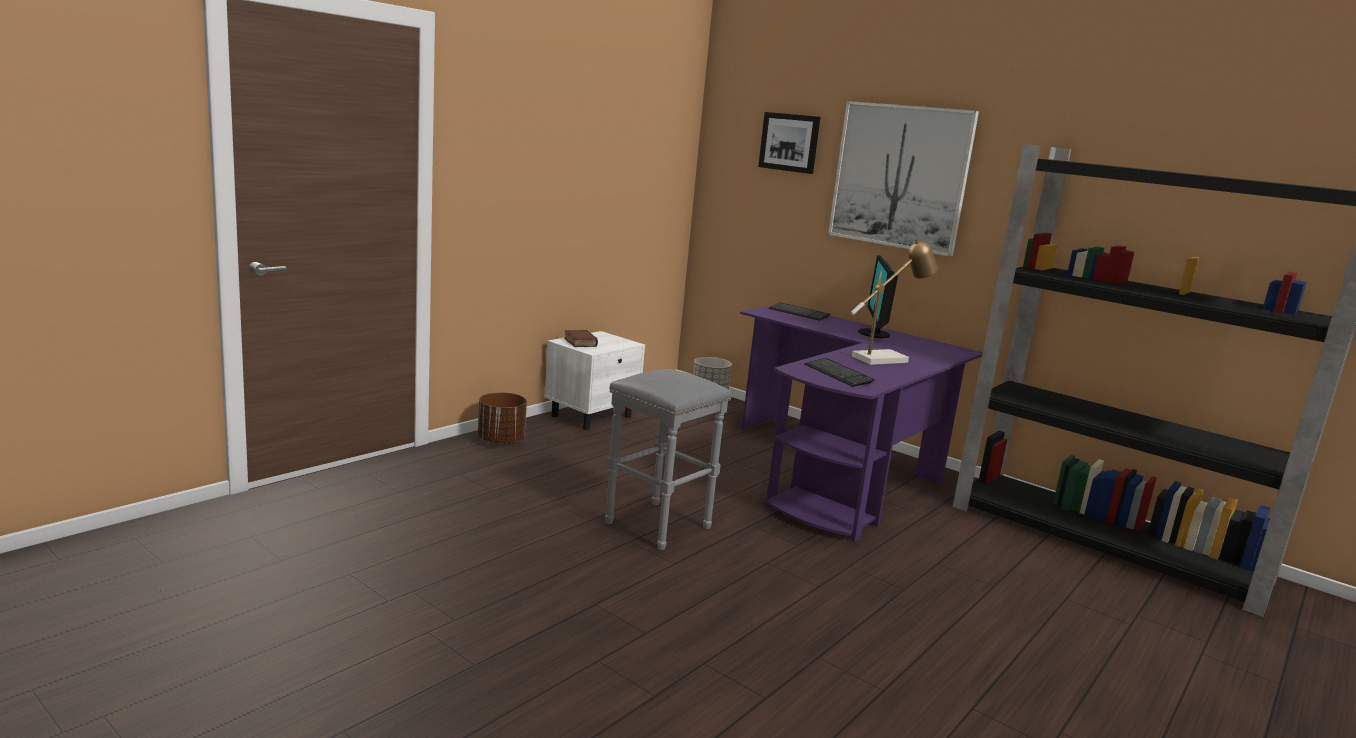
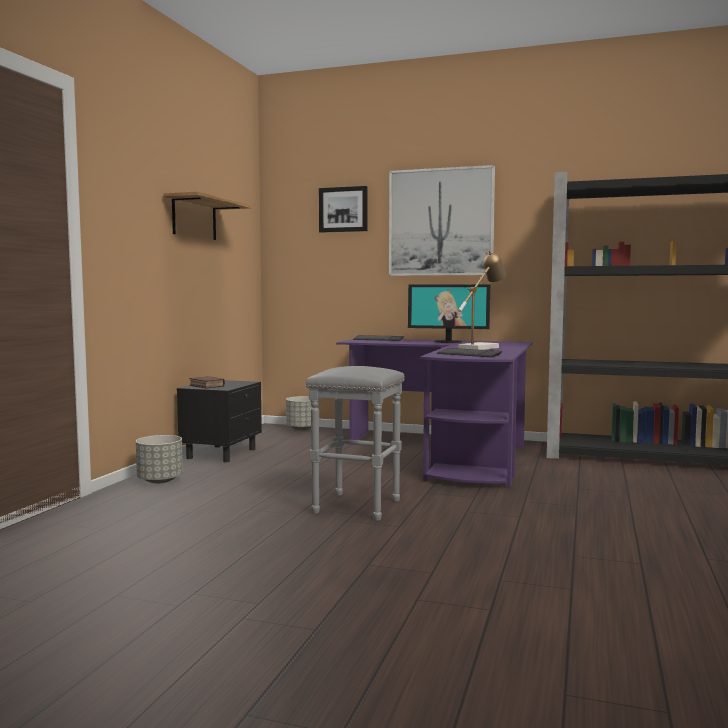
camera: 20 degrees left, 10 degrees down
(501, 441) = (160, 481): brown planter -> grey planter
(592, 416) = (222, 453): white nightstand -> black nightstand
(593, 150) = (194, 218): none -> shelf
(874, 333) = (448, 341): monitor -> monitor turned 60 degrees counterclockwise

